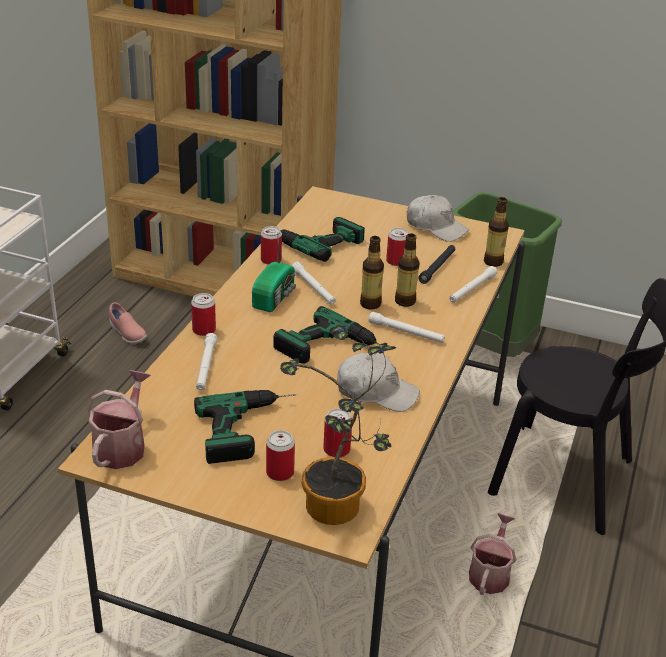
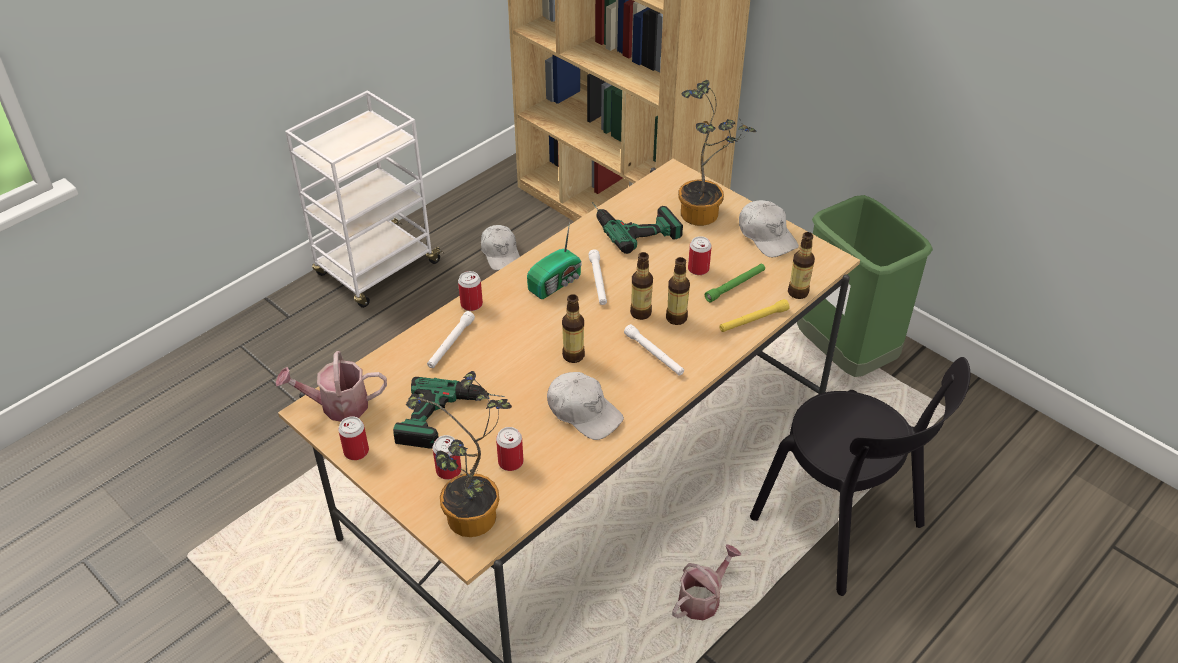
camera: 25 degrees right, 10 degrees up
(122, 446) = (338, 405): watering can -> watering can turned 135 degrees counterclockwise
(127, 334) = (501, 253): pink shoe -> white cap
(271, 260) = (578, 240): can -> can (356, 451)
(333, 350) = (573, 355): power drill -> bottle
(371, 220) = (705, 213): none -> potted plant
(437, 267) = (735, 286): black flashlight -> green flashlight
(472, 289) = (753, 320): white flashlight -> yellow flashlight

